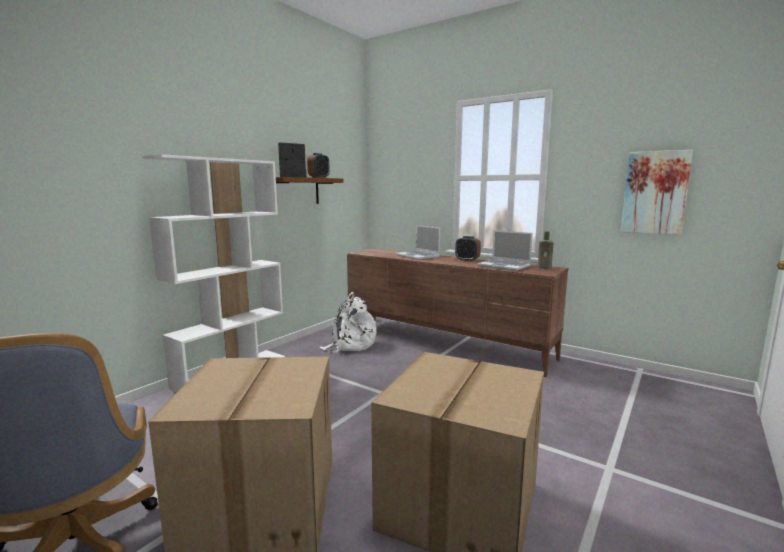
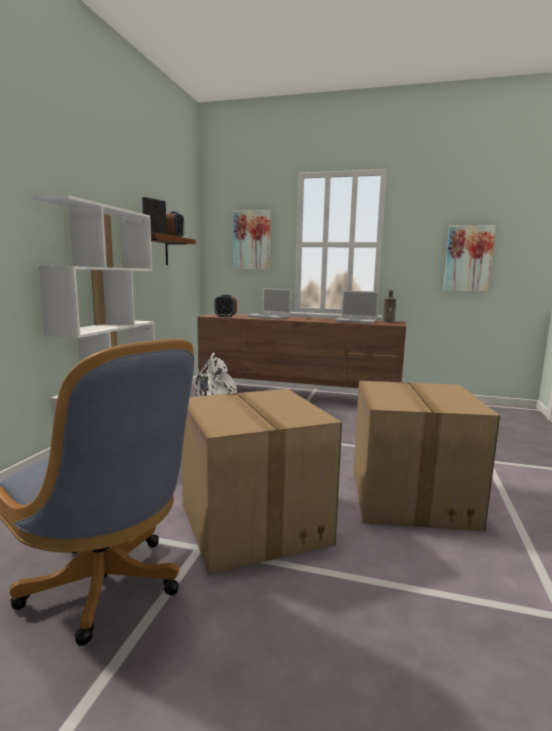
camera: 20 degrees left, 0 degrees up
(412, 174) = (252, 240): none -> picture
(467, 260) = (318, 318): alarm clock -> alarm clock (225, 316)

